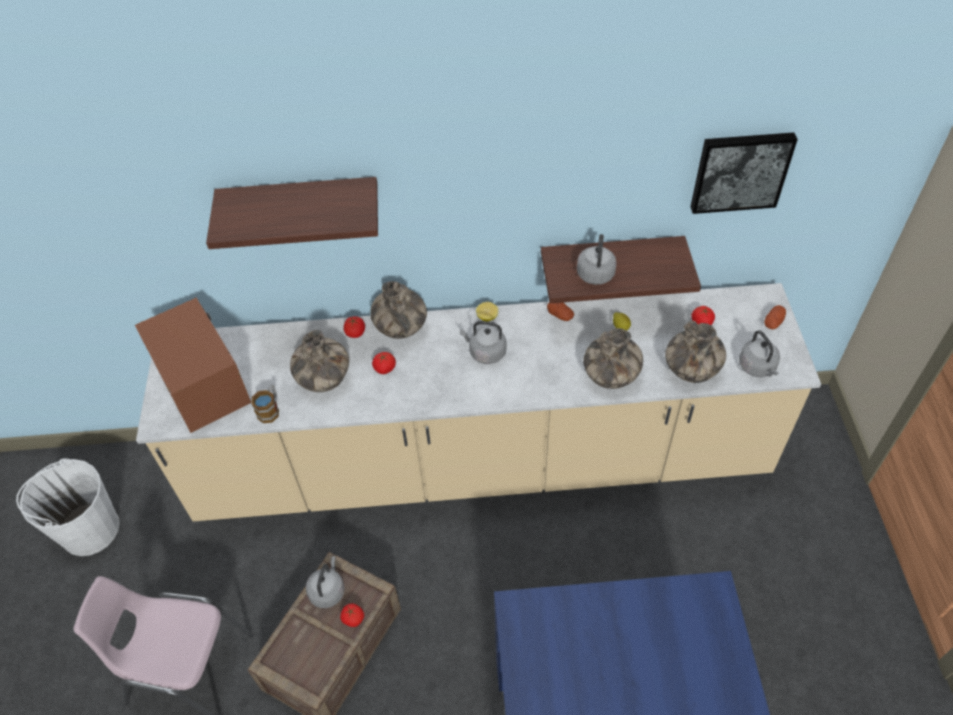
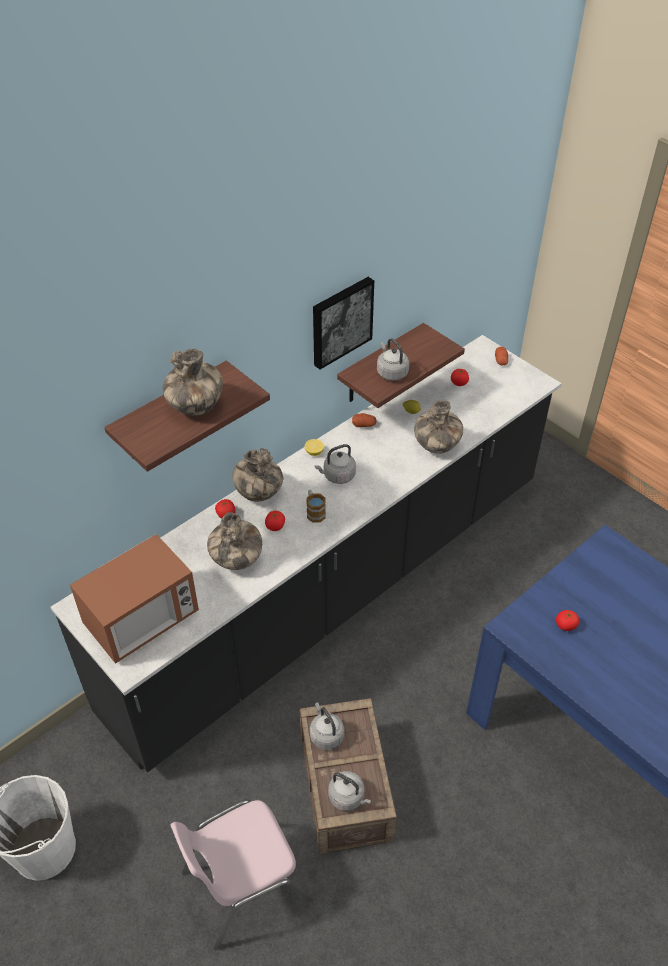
camera: 40 degrees left, 5 degrees down
(205, 387) = (142, 620): microwave -> microwave turned 120 degrees clockwise
(270, 409) = (215, 604): mug -> mug (314, 512)
(353, 619) = (363, 739): tomato -> tomato (565, 625)
(481, 464) = (333, 591): beige counter -> black counter
(691, 371) = (482, 416): vase -> vase (196, 407)
(740, 170) = (451, 255): picture -> picture (340, 321)
(757, 368) = (518, 392): grey kettle -> grey kettle (348, 797)

